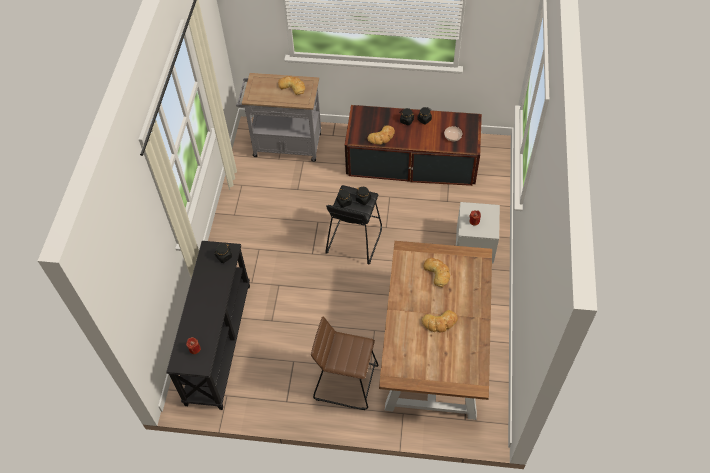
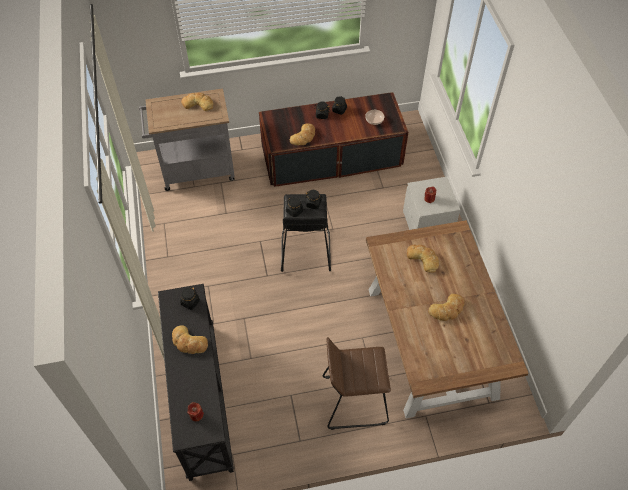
camera: 20 degrees left, 0 degrees up
(210, 289) = (189, 342): none -> bread

